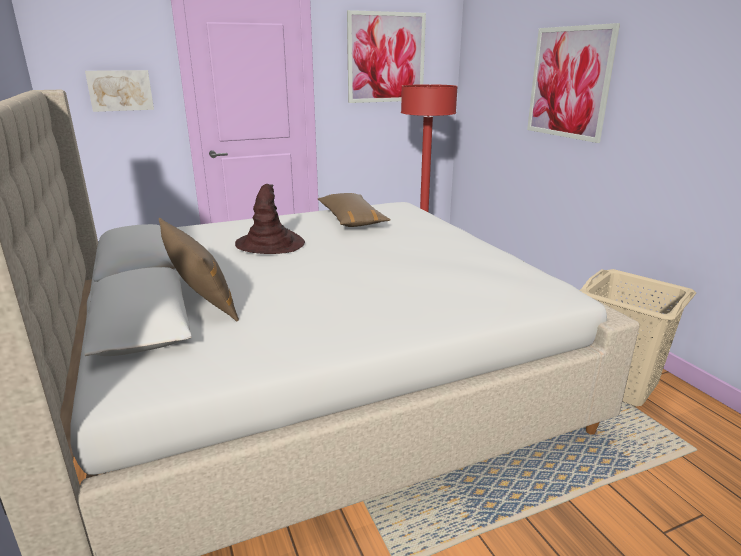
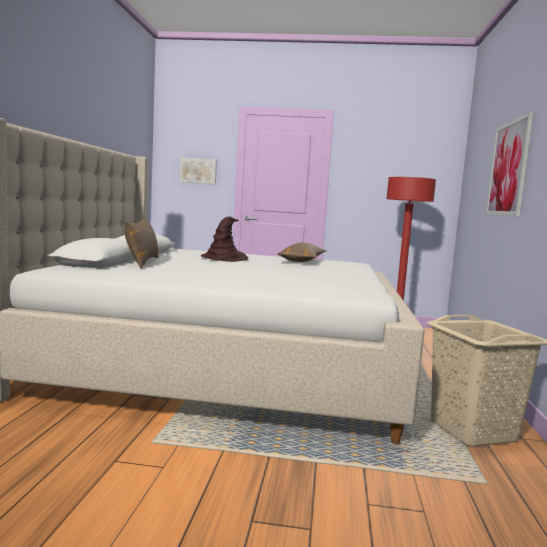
camera: 30 degrees right, 15 degrees down
(386, 58) = (392, 161): picture -> none

